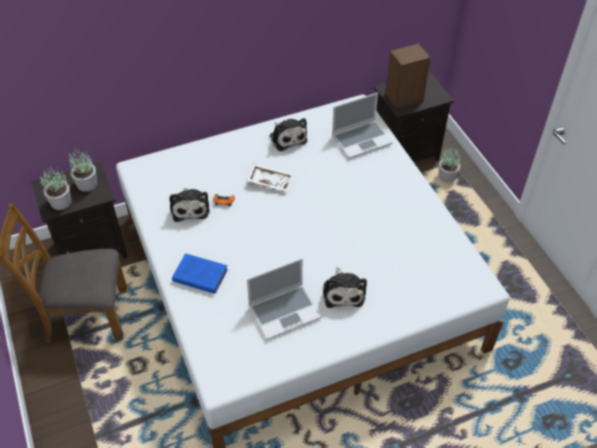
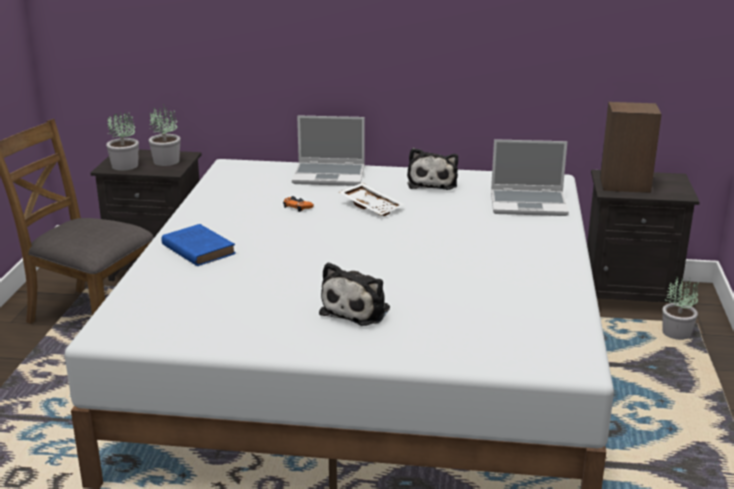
camera: 30 degrees right, 25 degrees down
(190, 207) = (253, 202): plush toy -> none
(285, 311) = (261, 303): laptop -> laptop (330, 175)

